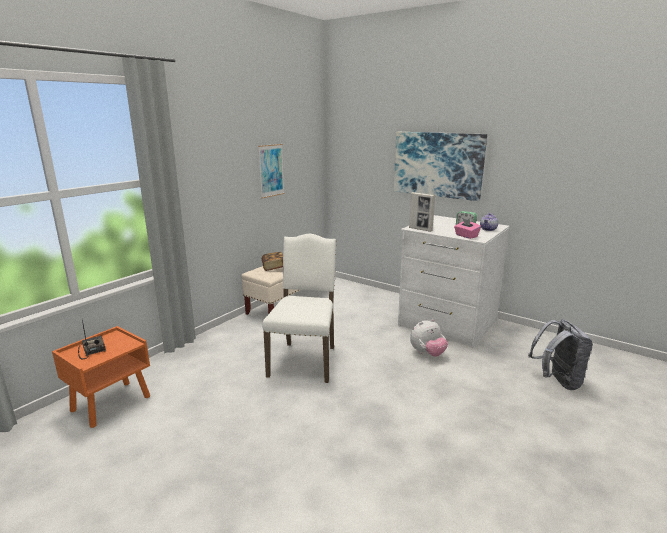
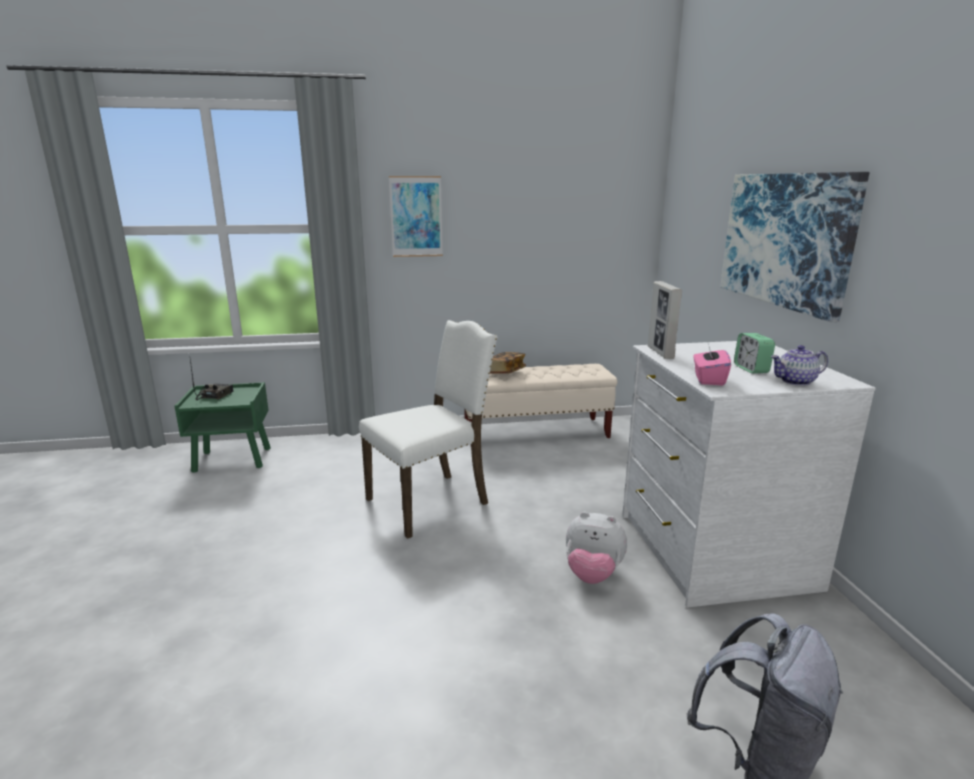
camera: 45 degrees right, 0 degrees up
(112, 403) = (233, 459): orange nightstand -> green nightstand
(271, 170) = (536, 234): picture -> picture (416, 216)

